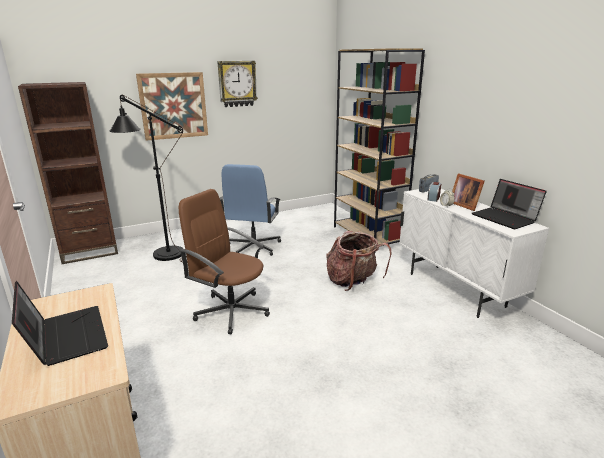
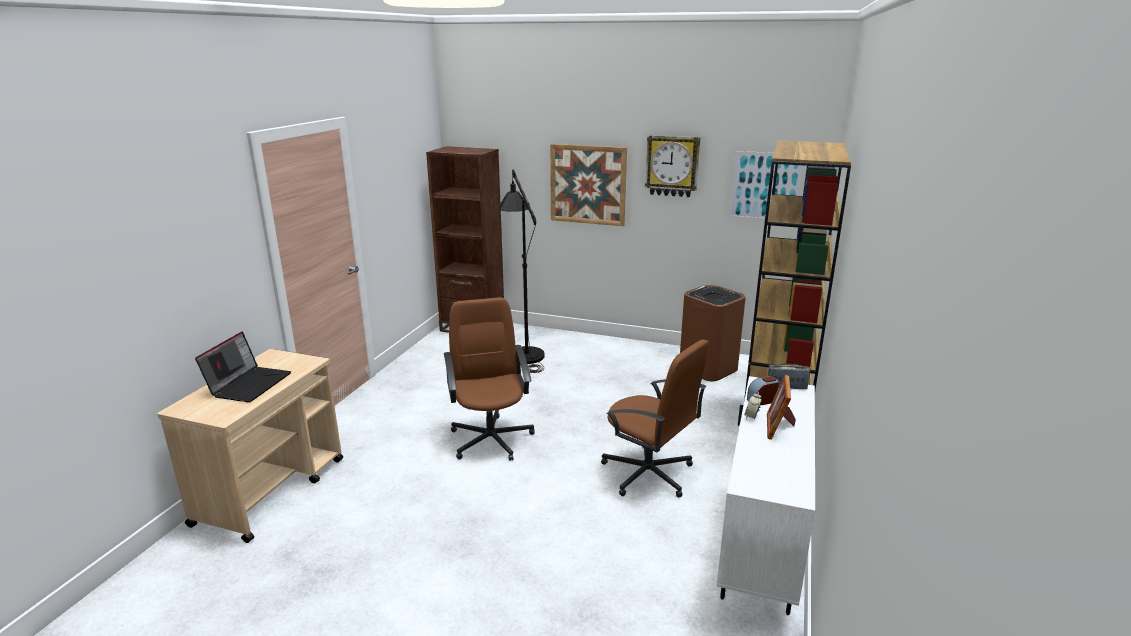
camera: 45 degrees right, 0 degrees up
(253, 247) = (612, 383): blue office chair -> none
(291, 221) = (707, 368): none -> brown trash can
(298, 92) = (766, 187): none -> picture
(353, 282) = (648, 474): backpack -> brown office chair
(505, 218) = (786, 468): laptop -> none

